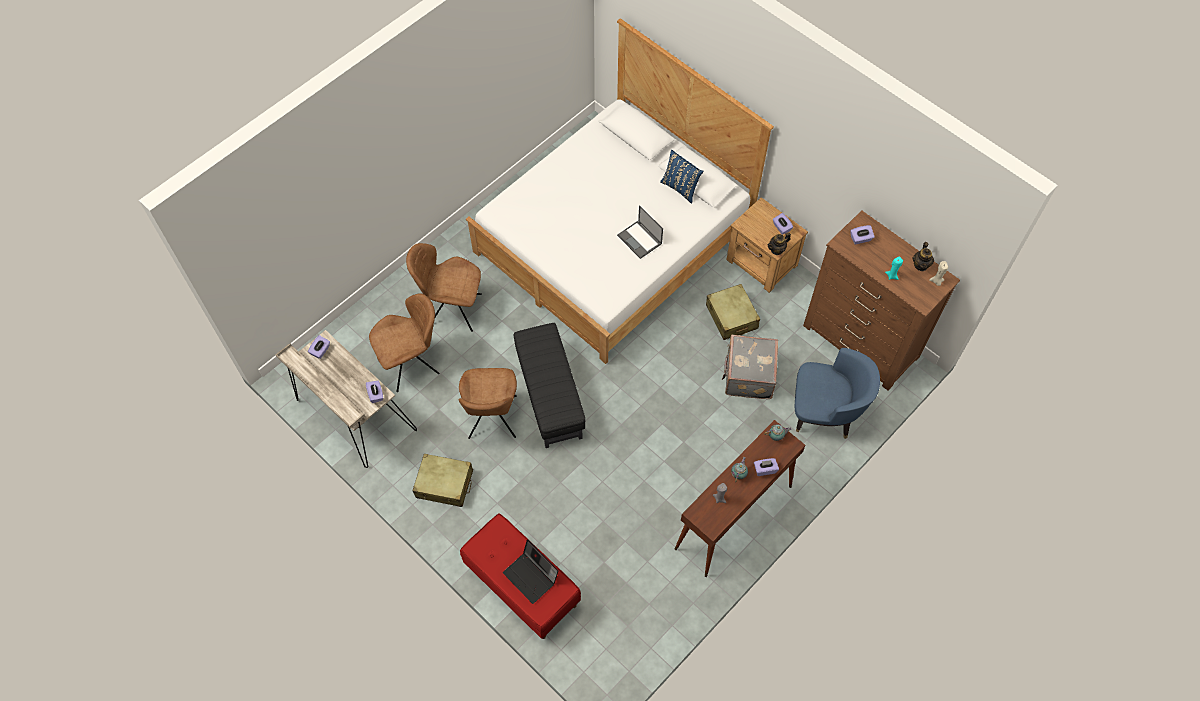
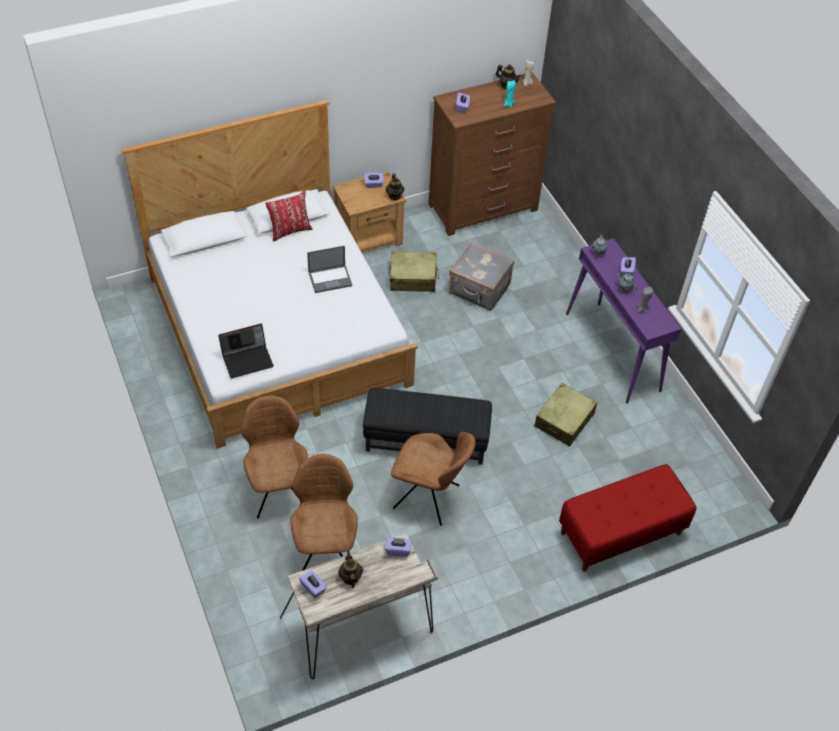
camera: 70 degrees left, 10 degrees down
(339, 371) = (350, 577): none -> teapot
(444, 484) = (484, 564): beige suitcase -> beige suitcase (564, 420)
(453, 309) = (278, 490): brown chair -> brown chair turned 135 degrees clockwise
(532, 576) = (642, 496): laptop -> laptop (248, 359)
(680, 188) = (289, 230): blue pillow -> red pillow
(733, 518) = (612, 352): brown console table -> purple console table
(825, 413) = (540, 255): blue armchair -> none

